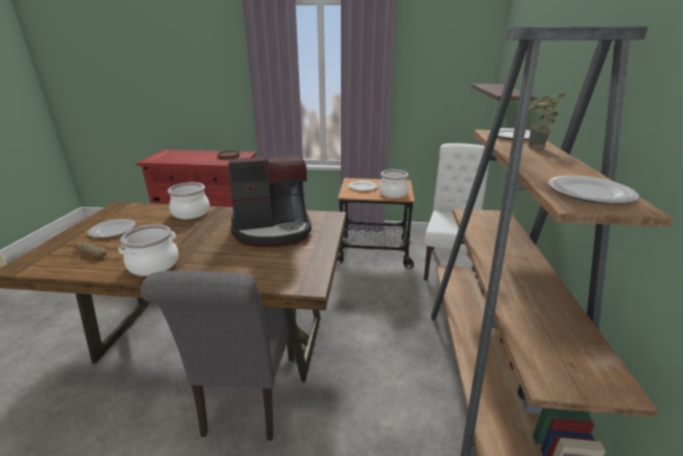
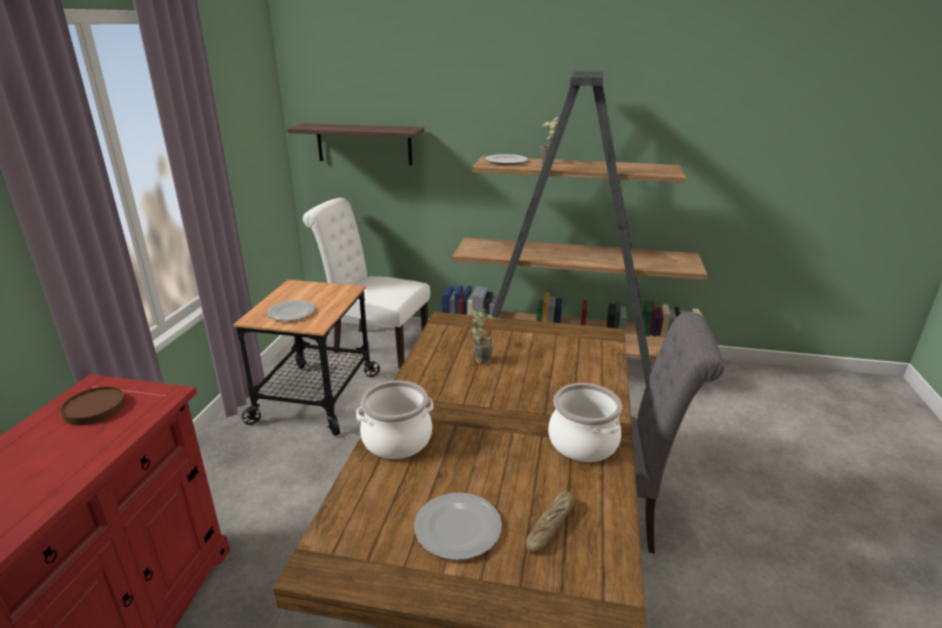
camera: 85 degrees left, 0 degrees up
(273, 229) = (480, 358): coffee machine -> potted plant
(393, 193) = (332, 295): cooking pot -> none
(590, 193) = (650, 168): plate -> none

